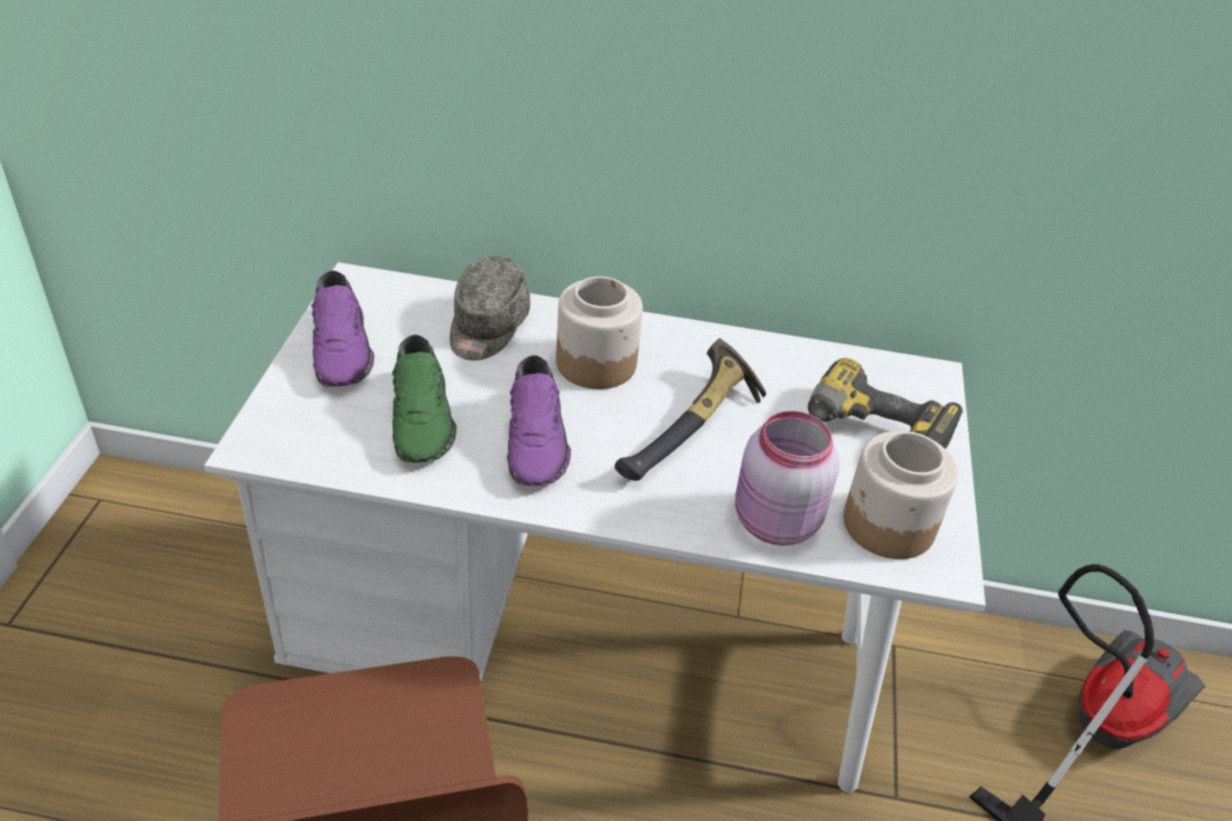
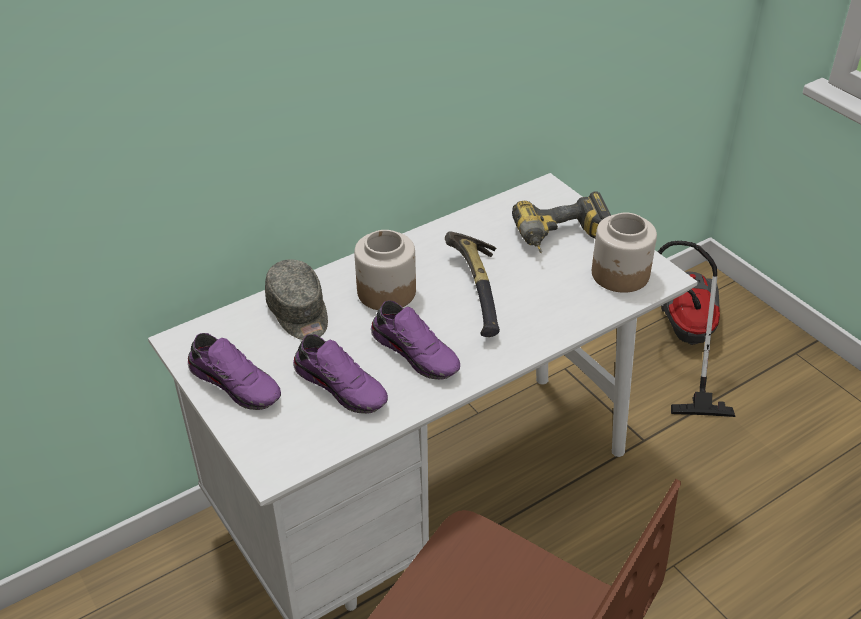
camera: 40 degrees left, 0 degrees up
(424, 419) = (342, 385): green shoe -> purple shoe
(773, 523) = (575, 309): pink jar -> none

